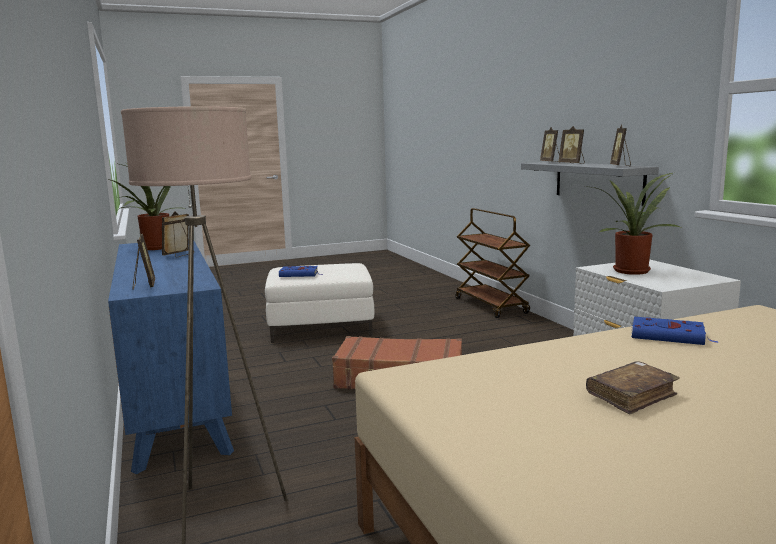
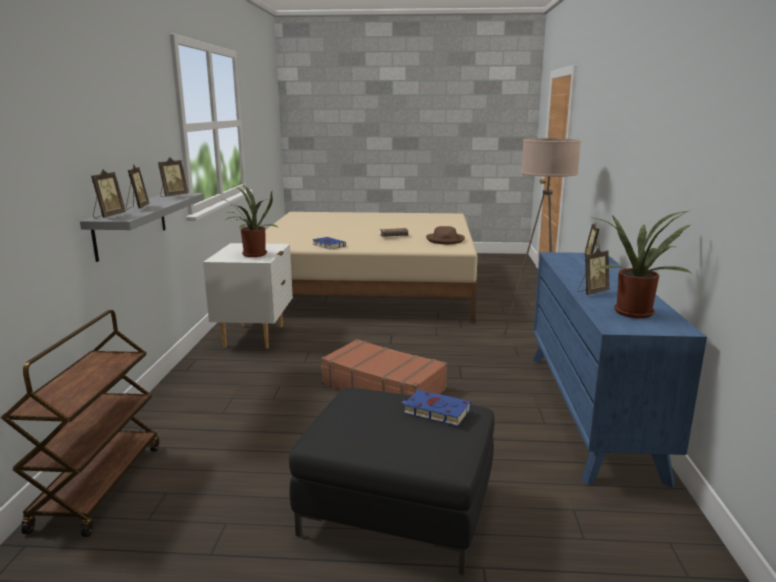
camera: 155 degrees left, 5 degrees up
(320, 327) = (398, 508): white ottoman -> black ottoman
(478, 407) = (445, 240): none -> brown hat

